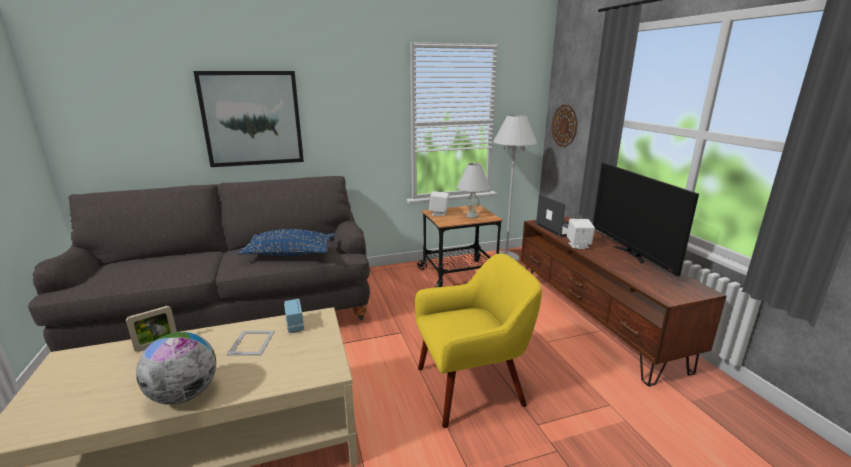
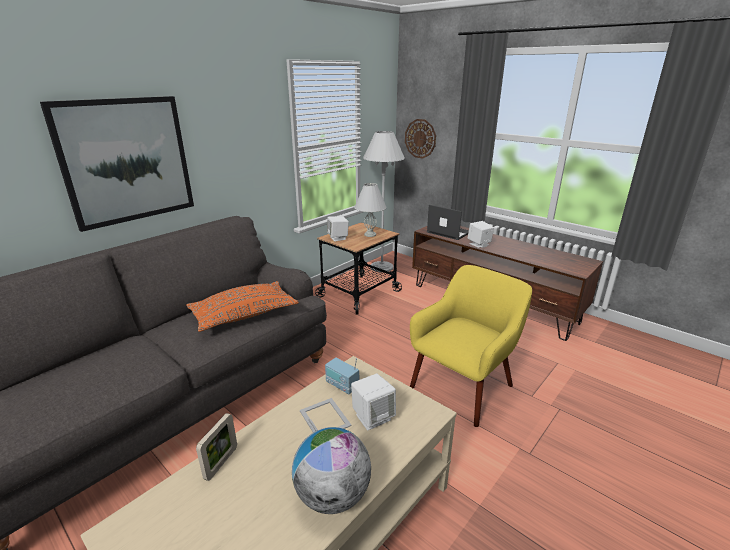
camera: 30 degrees left, 5 degrees up
(283, 355) = (373, 417): none -> white speaker
(290, 254) = (244, 315): blue pillow -> orange pillow
(631, 254) = (519, 244): television -> none

